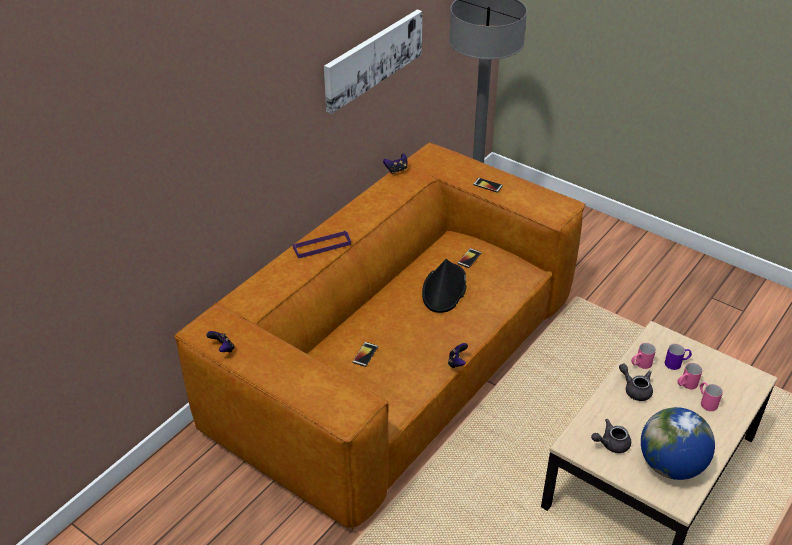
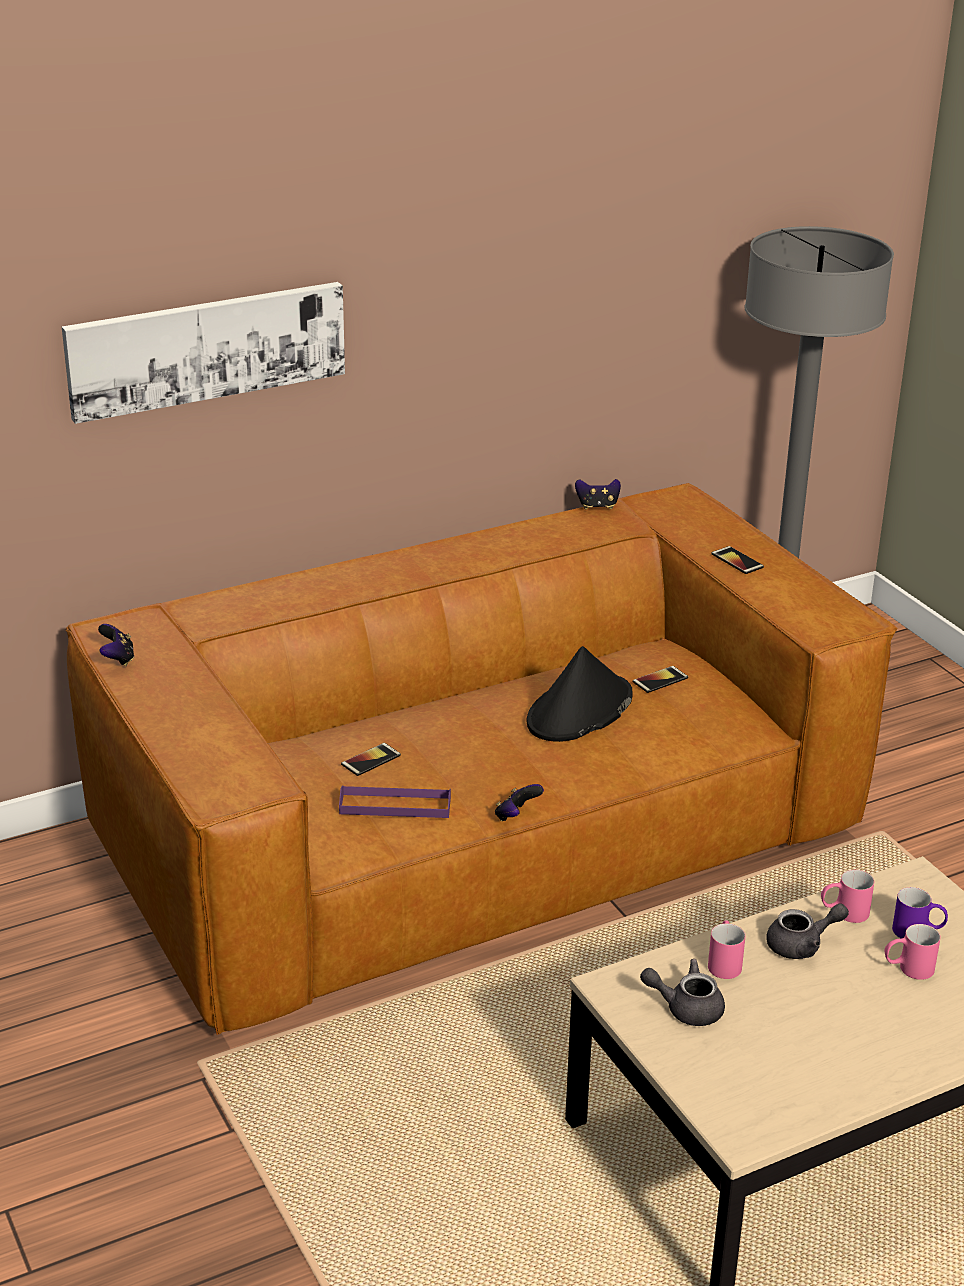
camera: 25 degrees right, 10 degrees down
(322, 246) = (384, 574): purple tray -> purple tray (395, 806)
(373, 59) = (569, 283): picture -> picture (206, 349)
(635, 389) = (802, 945): grey teapot -> grey teapot turned 90 degrees clockwise
(670, 465) = (772, 1075): globe -> none
(706, 401) = (927, 1005): pink mug -> pink mug (724, 962)

